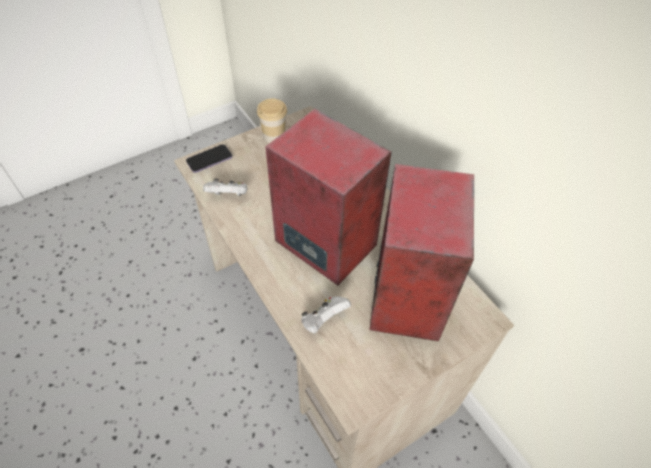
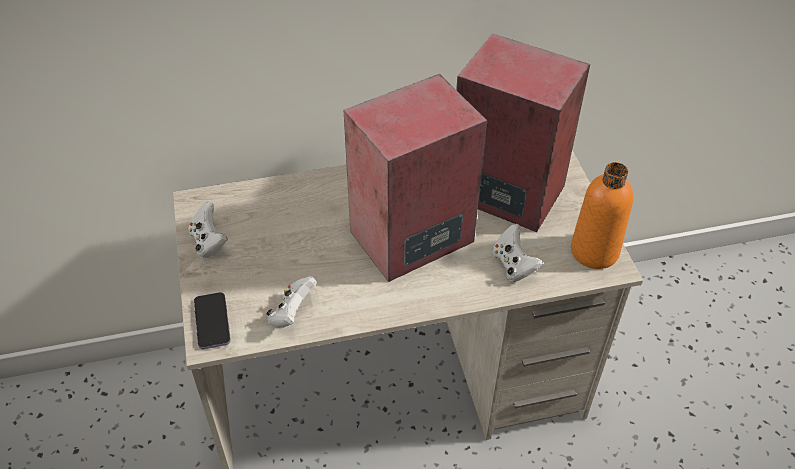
camera: 70 degrees left, 5 degrees down
(274, 136) = (209, 242): cup -> white game controller
(366, 383) = (594, 251): none -> orange bottle

